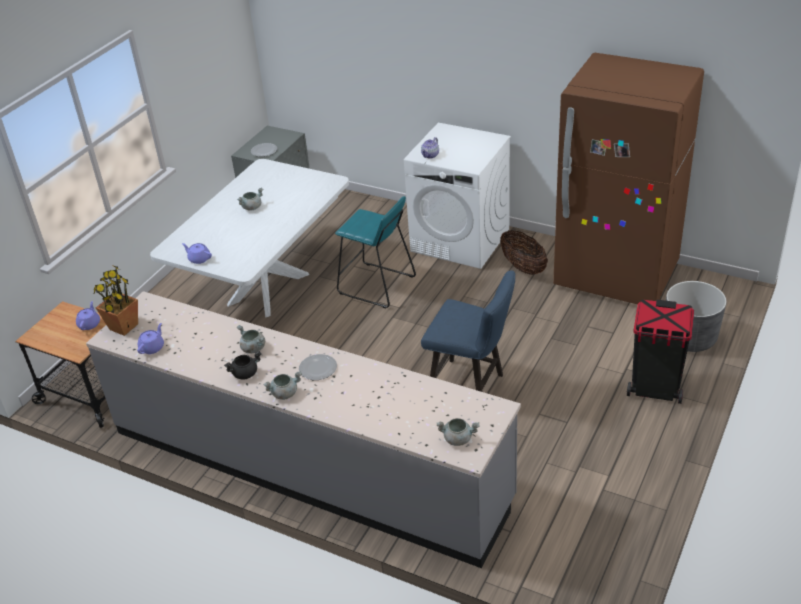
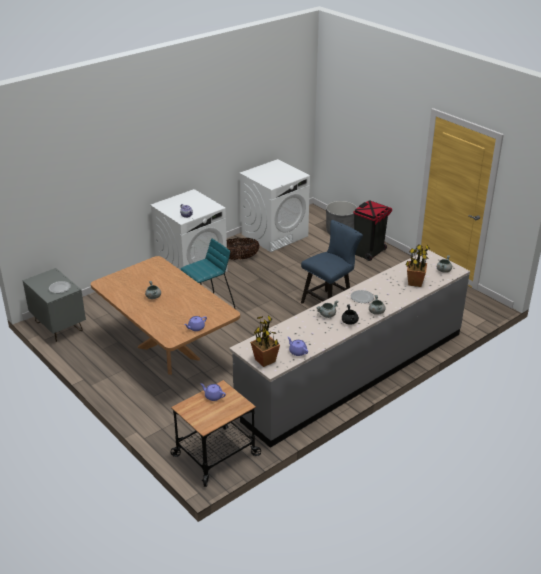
camera: 70 degrees left, 5 degrees down
(267, 289) = (168, 353): white dining table -> brown dining table
(395, 414) = (415, 282): none -> potted plant
(616, 276) = (275, 235): brown fridge -> white washing machine

